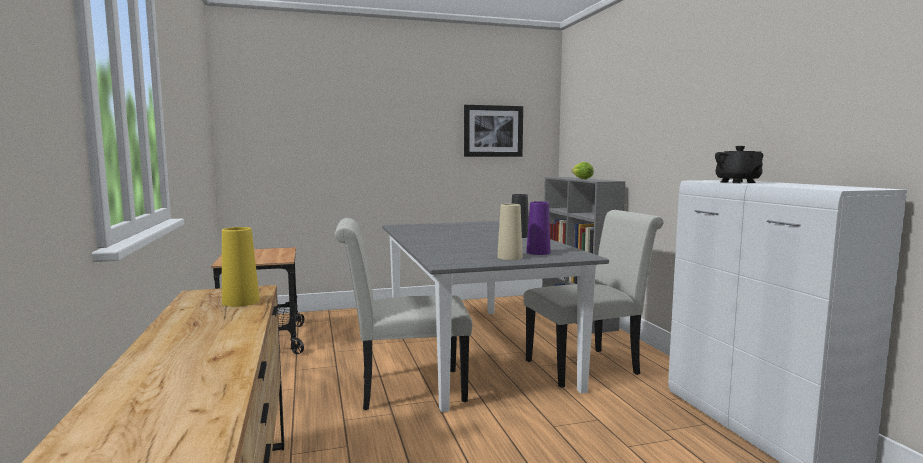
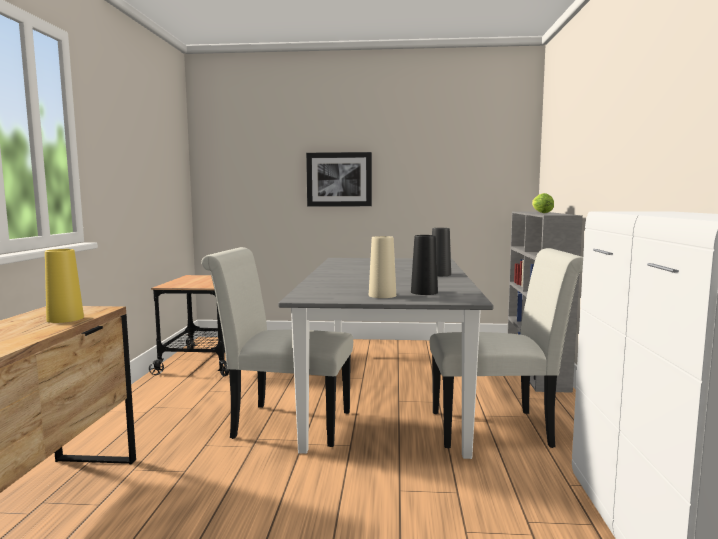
camera: 20 degrees right, 0 degrees up
(493, 131) = (459, 161): picture -> picture (339, 179)
(538, 252) = (424, 292): purple vase -> black vase
(737, 182) = (644, 213): black teapot -> none

